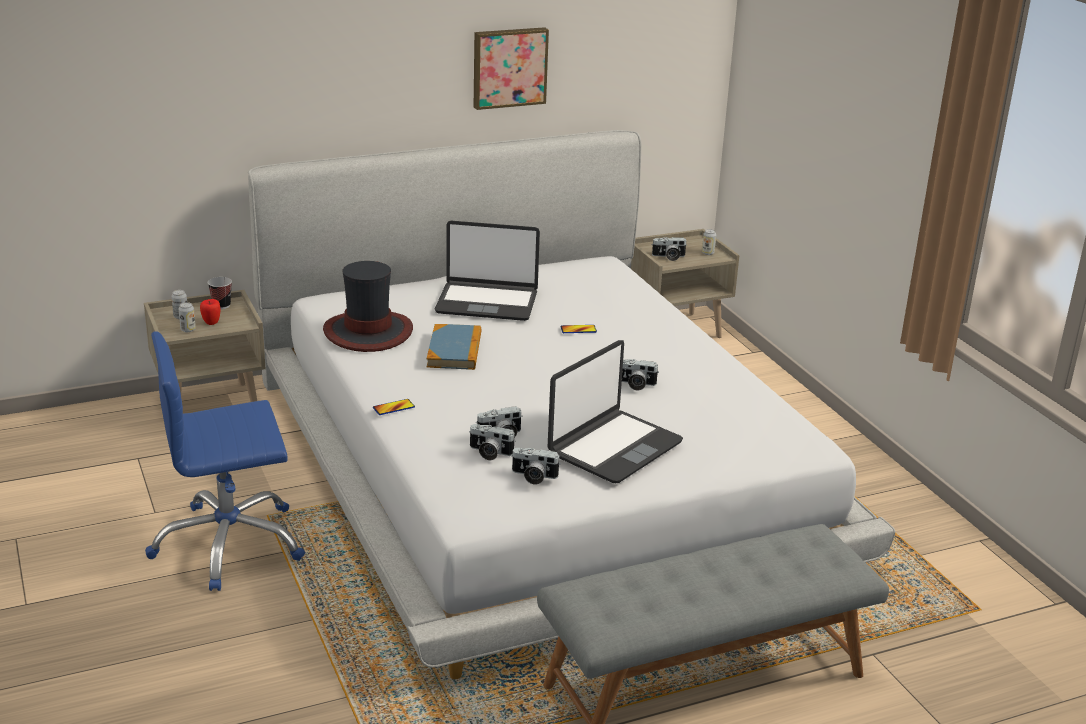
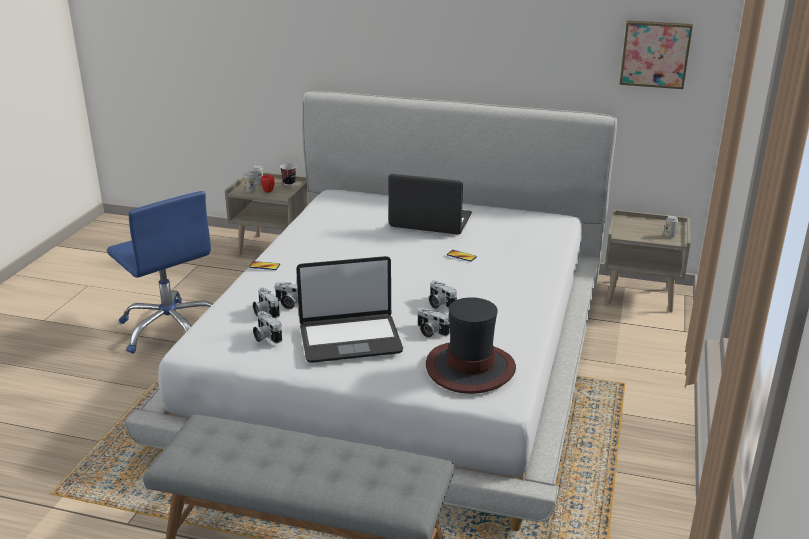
camera: 40 degrees right, 0 degrees up
(228, 544) = (171, 328): blue office chair -> blue office chair turned 150 degrees counterclockwise
(368, 332) = (327, 218): hat -> hat (470, 368)
(454, 350) = (357, 244): book -> none
(487, 302) = (430, 222): laptop -> laptop turned 150 degrees clockwise
(509, 67) = (515, 47): picture -> picture (655, 54)
(669, 257) = (631, 230): camera -> camera (430, 332)

